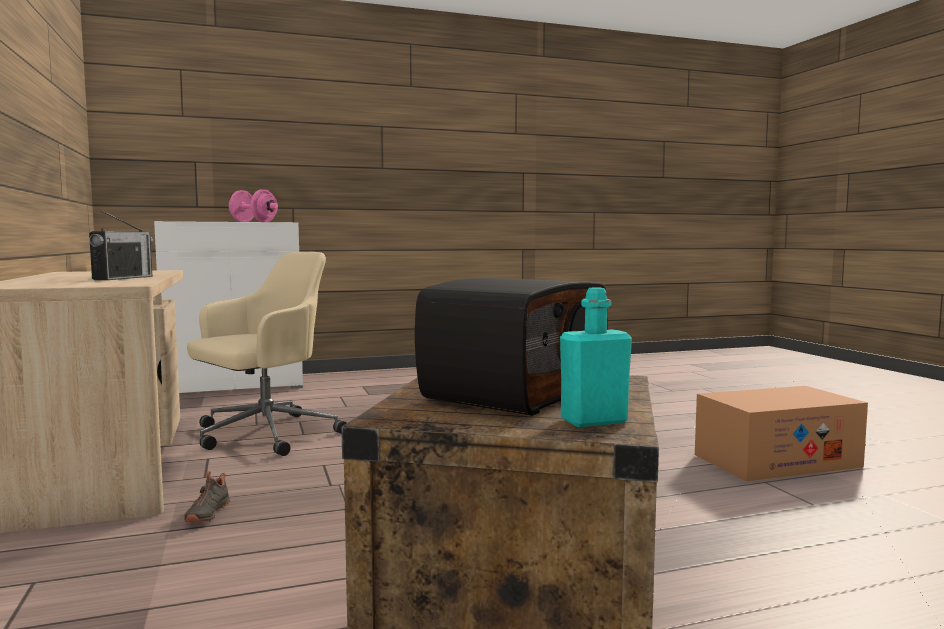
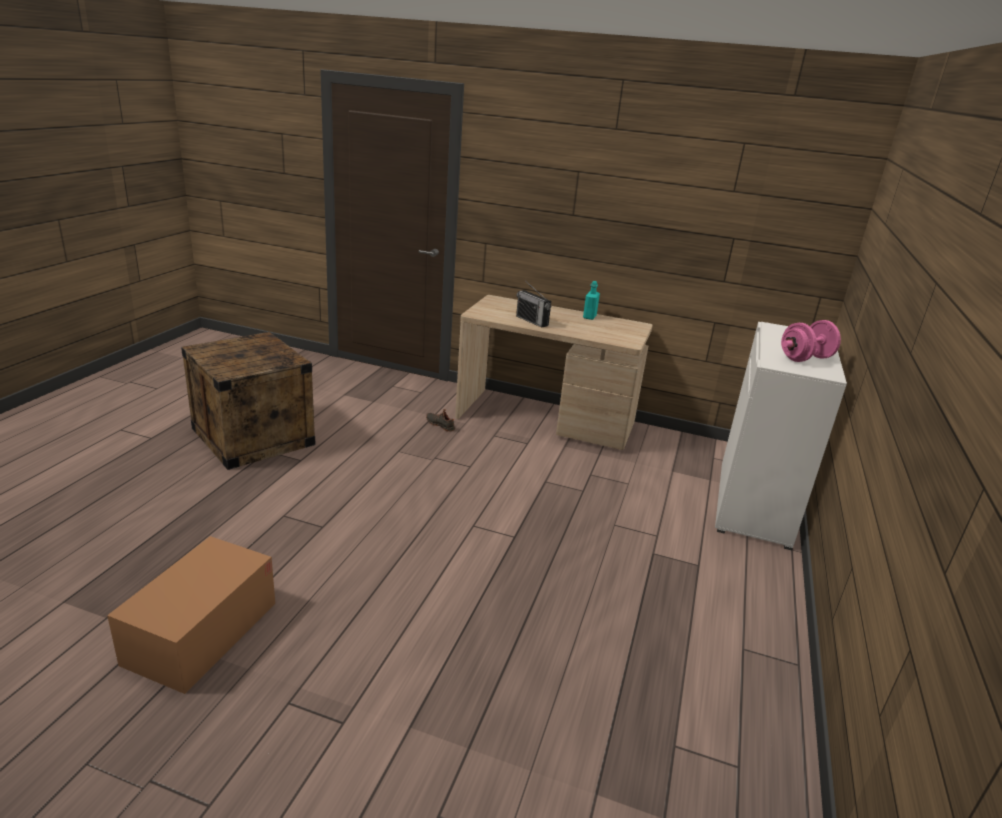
camera: 125 degrees right, 20 degrees up
(264, 435) = (558, 469): beige office chair -> none
(513, 392) = (251, 356): radio -> none
(594, 421) = (207, 350): turquoise bottle -> turquoise bottle (589, 317)

